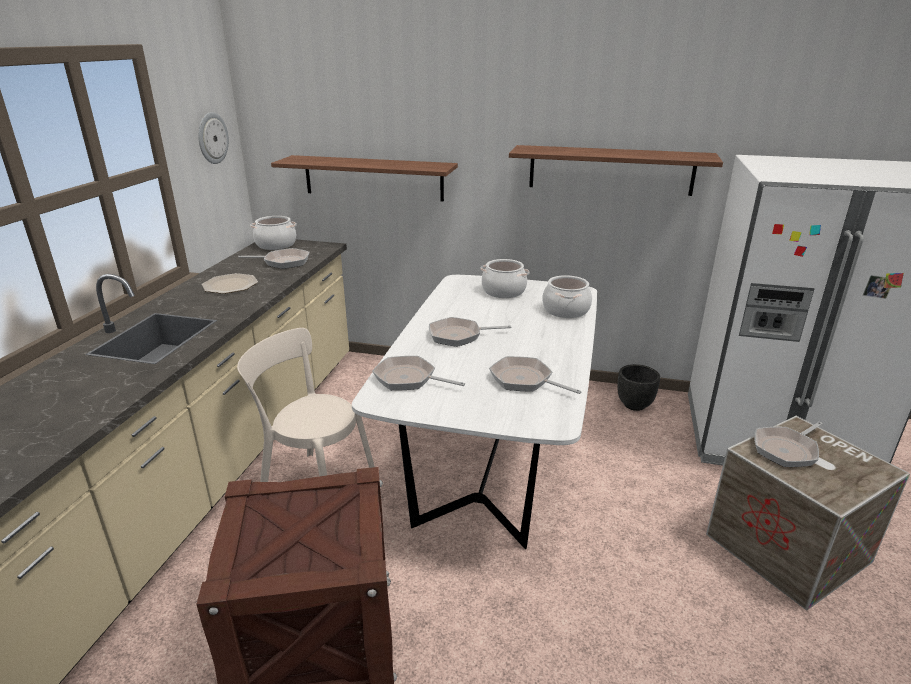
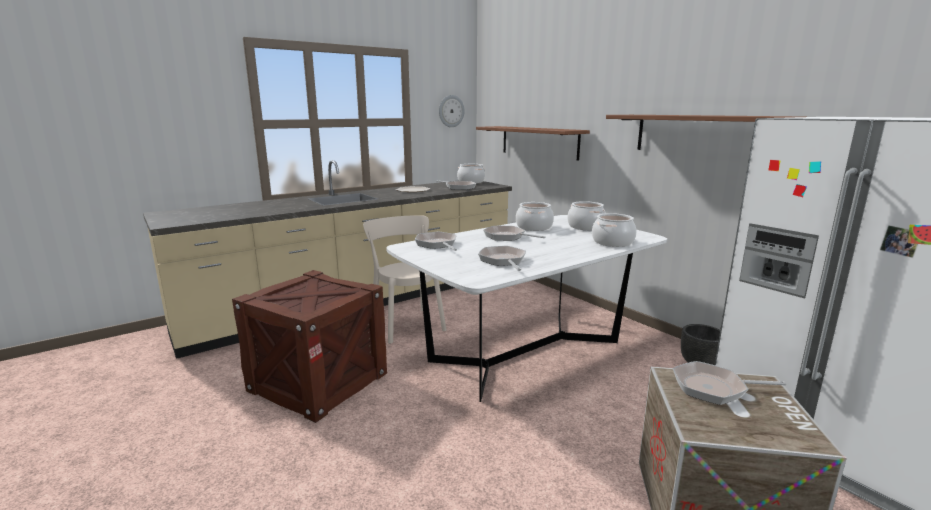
camera: 40 degrees right, 10 degrees down
(457, 308) = (534, 227): none -> cooking pot

